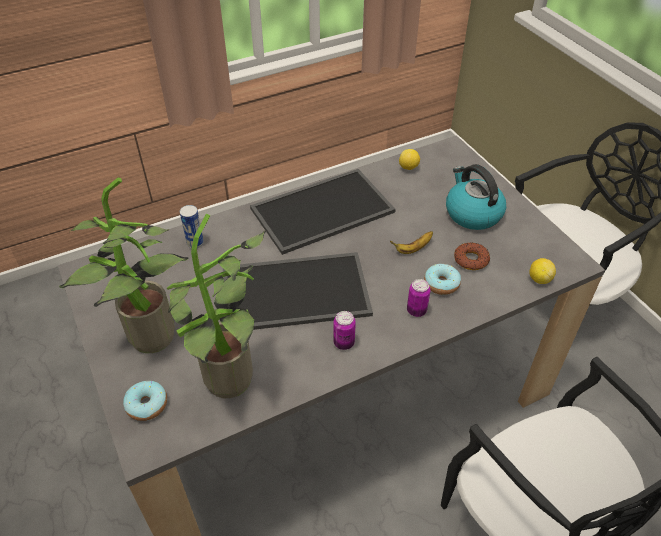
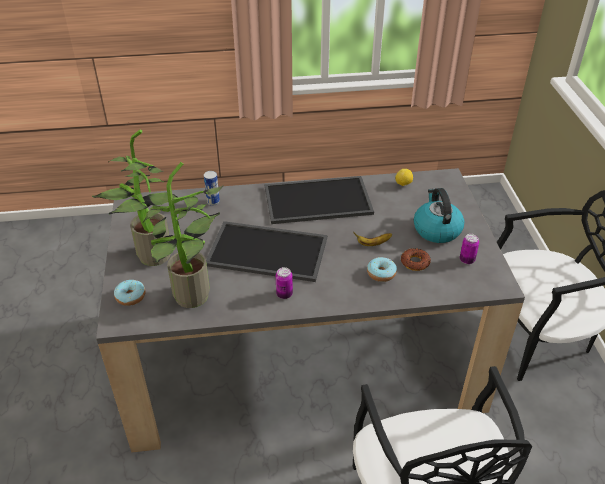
camera: 20 degrees right, 5 degrees down
(416, 310) = (351, 287): can -> can (467, 260)
(539, 279) = (463, 290): lemon -> none

